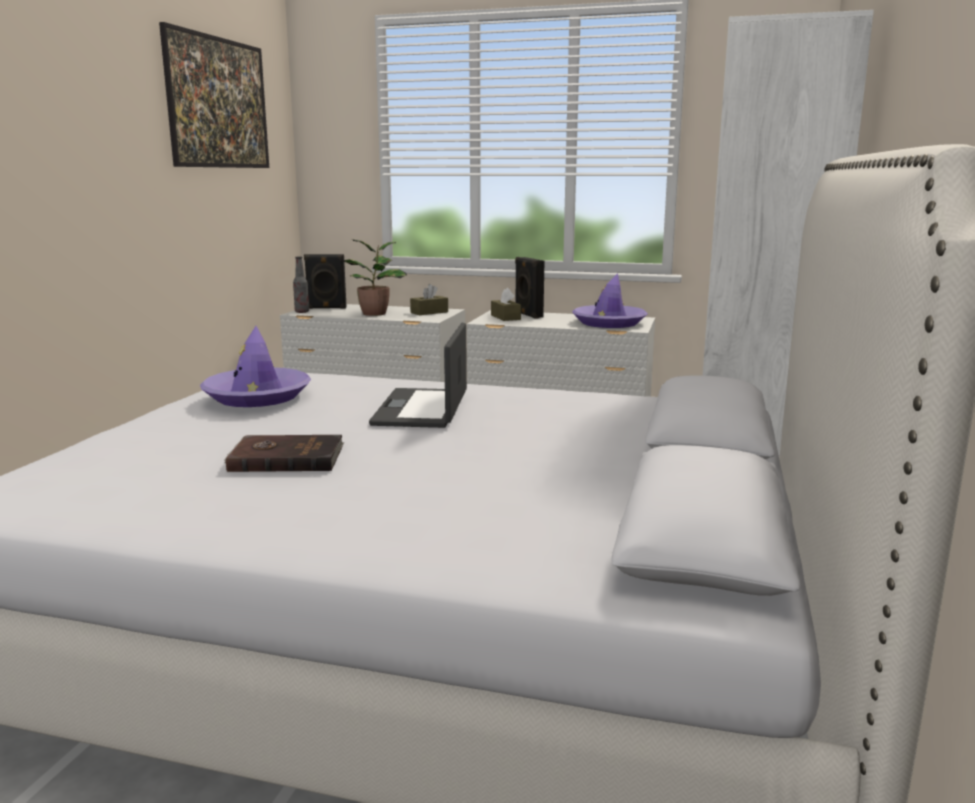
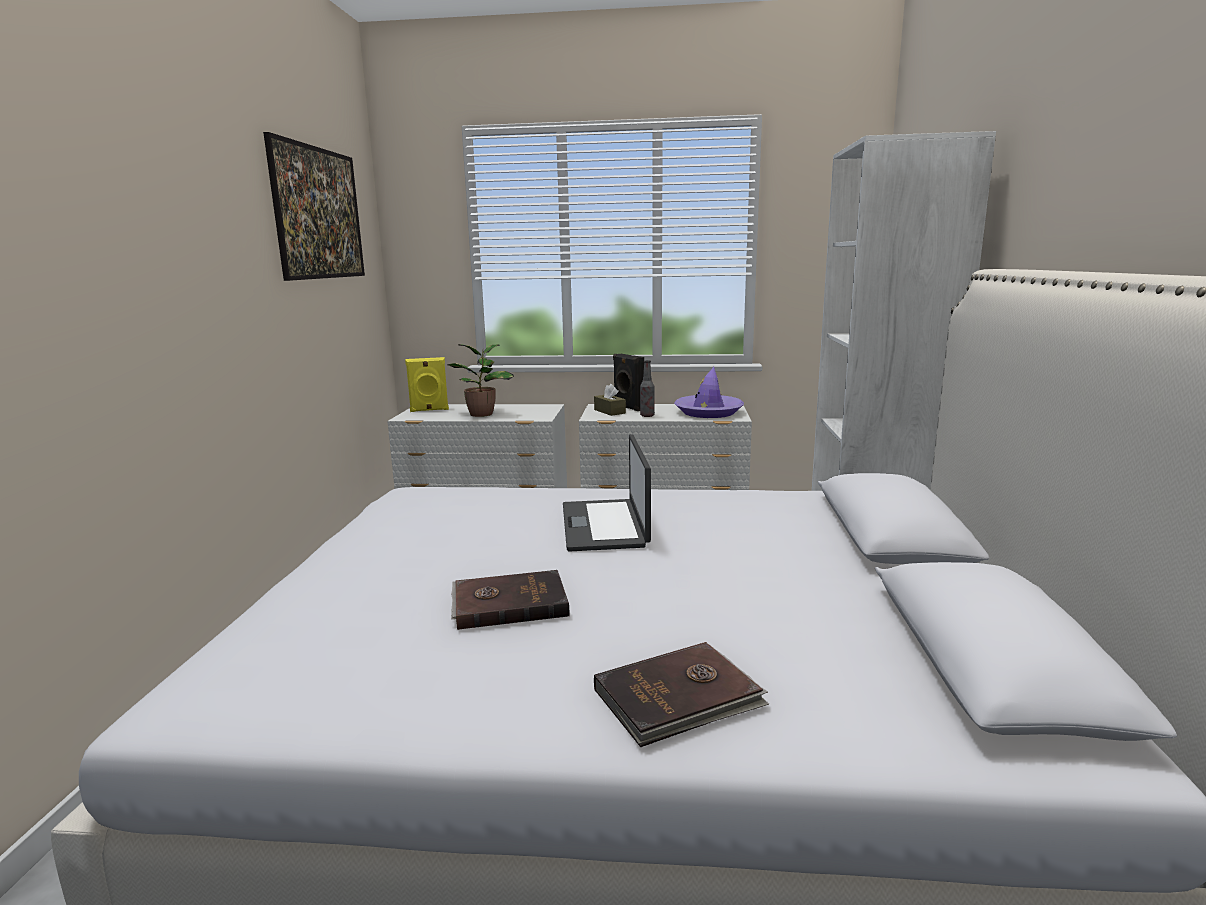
camera: 10 degrees left, 0 degrees up
(257, 396) = (427, 524): purple hat -> none
(302, 312) = (408, 416): bottle -> bottle (647, 415)
(326, 308) = (429, 410): black speaker -> yellow speaker
(379, 532) = (679, 698): none -> brown book
(429, 312) = (533, 410): brown tissue box -> none

